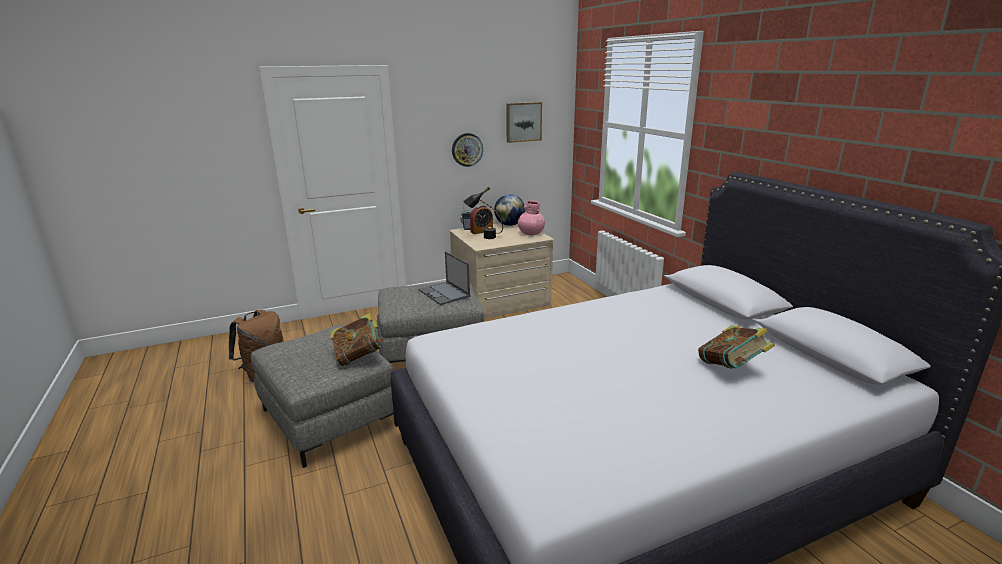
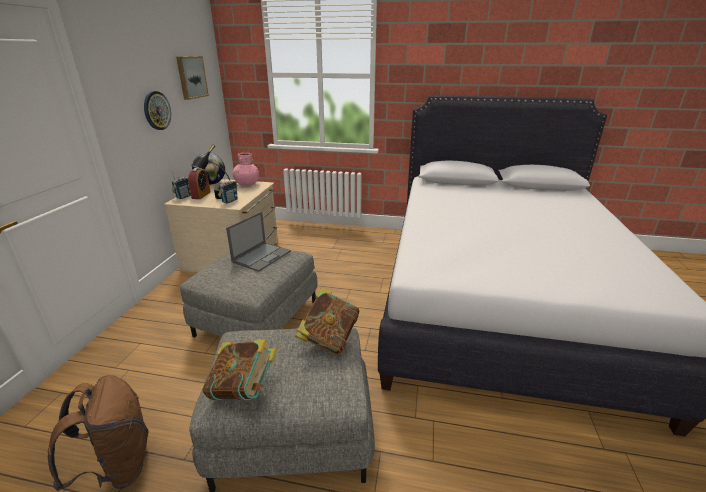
camera: 55 degrees left, 5 degrees up
(444, 293) = (262, 256): laptop -> laptop turned 60 degrees counterclockwise
(486, 242) = (229, 201): none -> radio
(731, 368) = (541, 206): book -> book (244, 389)

